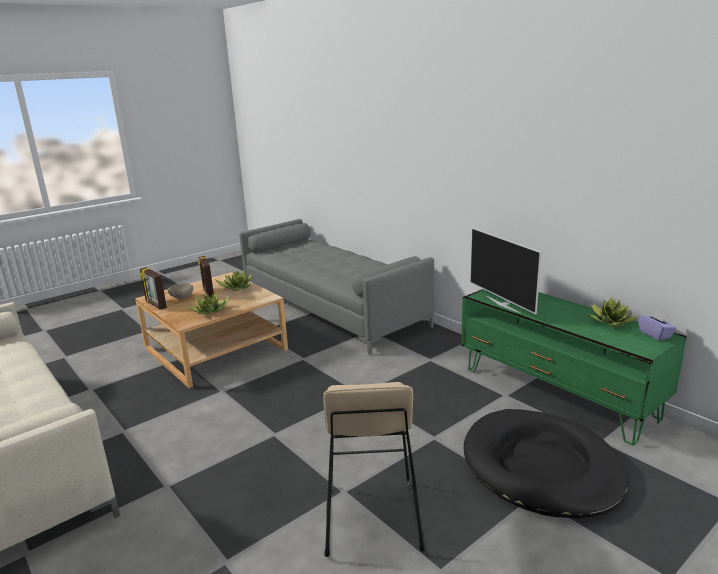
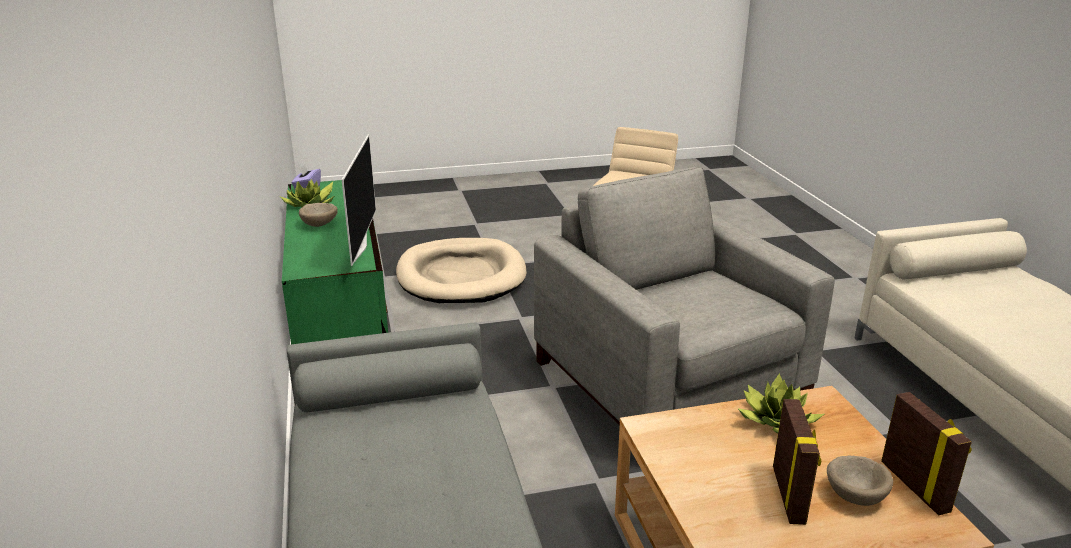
camera: 155 degrees left, 5 degrees up
(237, 287) = (713, 495): potted plant -> none
(283, 417) = (670, 384): none -> grey armchair
(541, 467) = (461, 276): black dog bed -> beige dog bed
(564, 311) = (320, 224): none -> beige bowl

